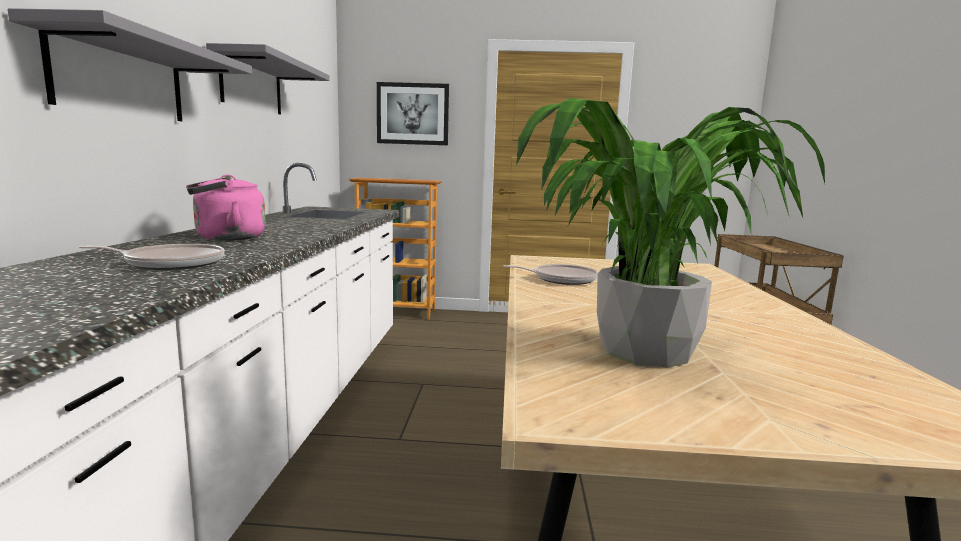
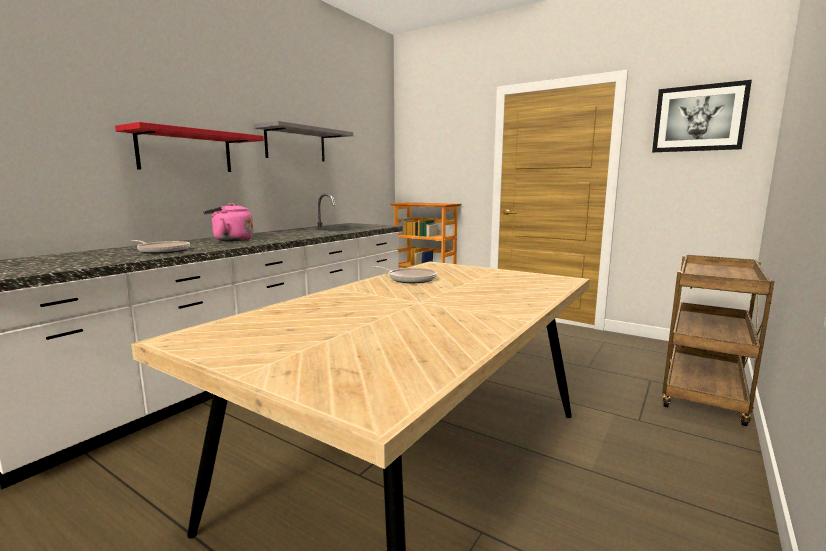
camera: 30 degrees right, 0 degrees up
(121, 78) = (186, 151): grey shelf -> red shelf
(413, 114) = (441, 152): picture -> picture (698, 118)
(645, 351) = (317, 323): potted plant -> none

